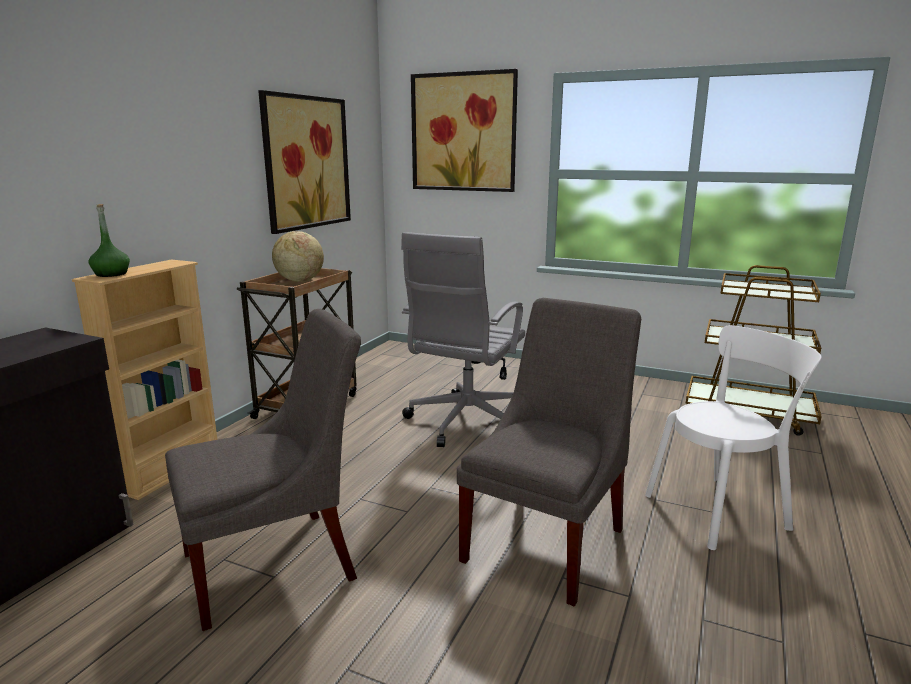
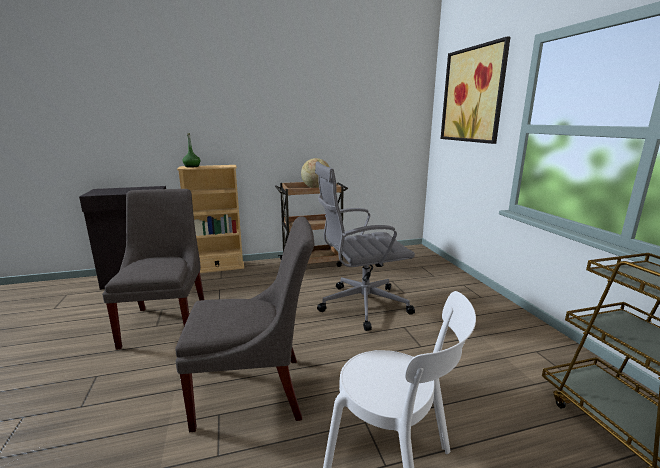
camera: 50 degrees right, 0 degrees up
(277, 563) = (167, 322): grey chair -> grey chair turned 120 degrees counterclockwise
(306, 162) = (349, 118): picture -> none

